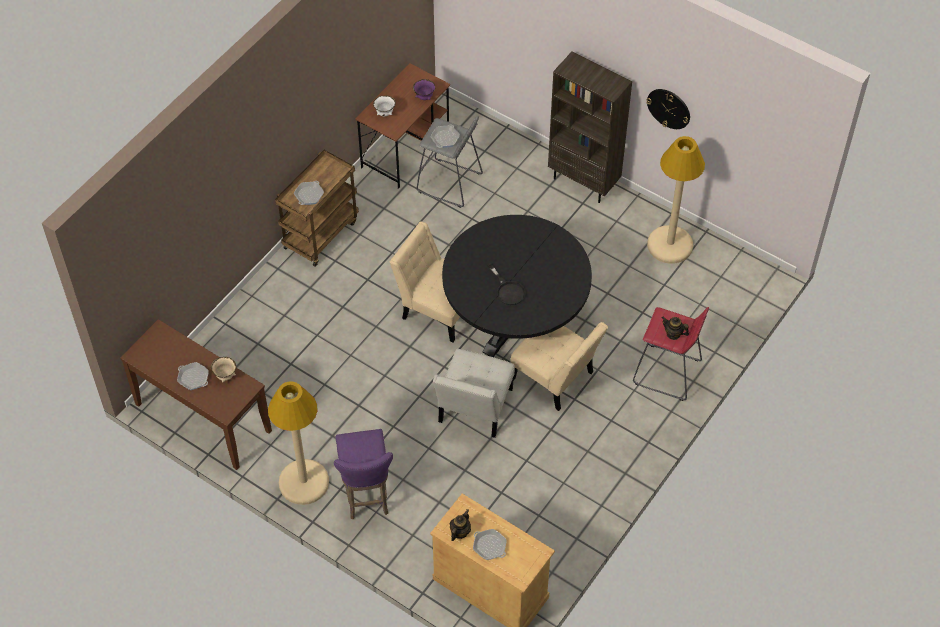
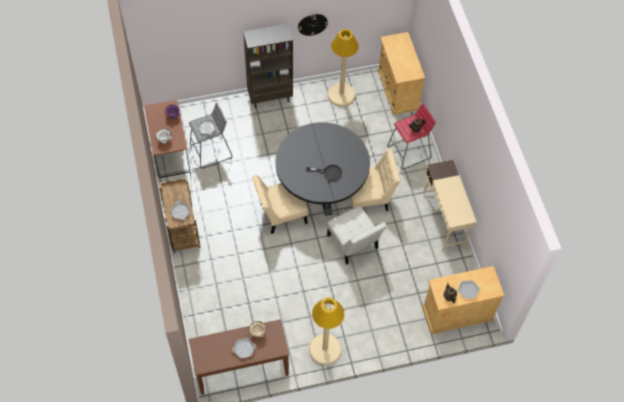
camera: 50 degrees left, 5 degrees up
(366, 494) = (357, 327): purple stool -> none
(611, 479) = (444, 219): none -> beige desk
(745, 295) = (397, 90): none -> beige cabinet

